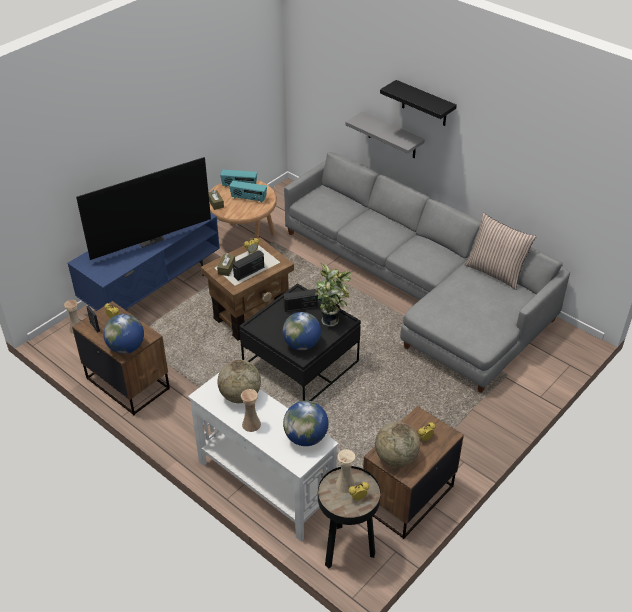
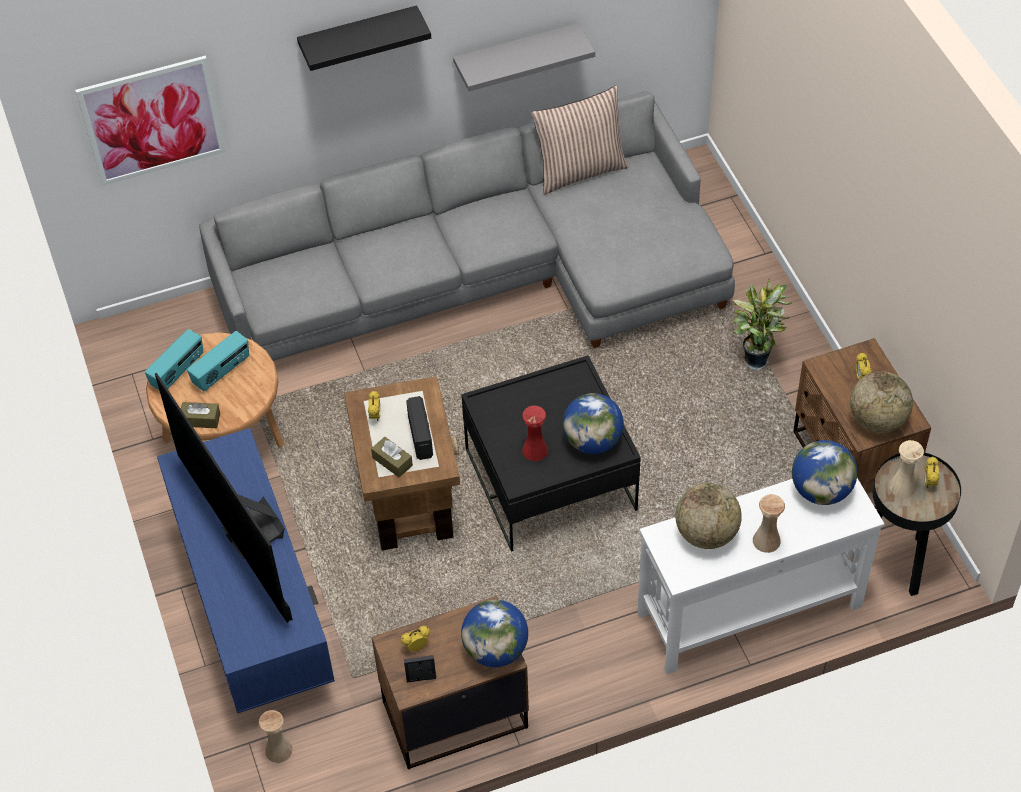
camera: 60 degrees left, 10 degrees up
(150, 239) = (246, 536): television -> television turned 150 degrees clockwise
(280, 324) = (535, 450): none -> red vase
(300, 307) = (514, 411): radio -> none
(326, 80) = (152, 120): none -> picture
(332, 320) = (565, 387): potted plant -> potted plant (755, 358)
(392, 136) = (308, 118): grey shelf -> grey shelf (516, 56)

